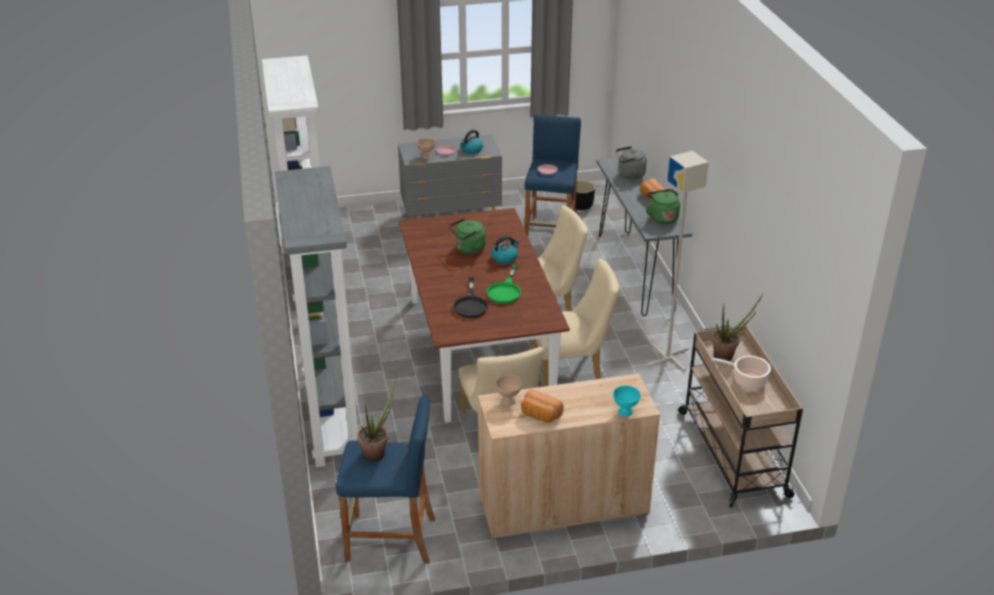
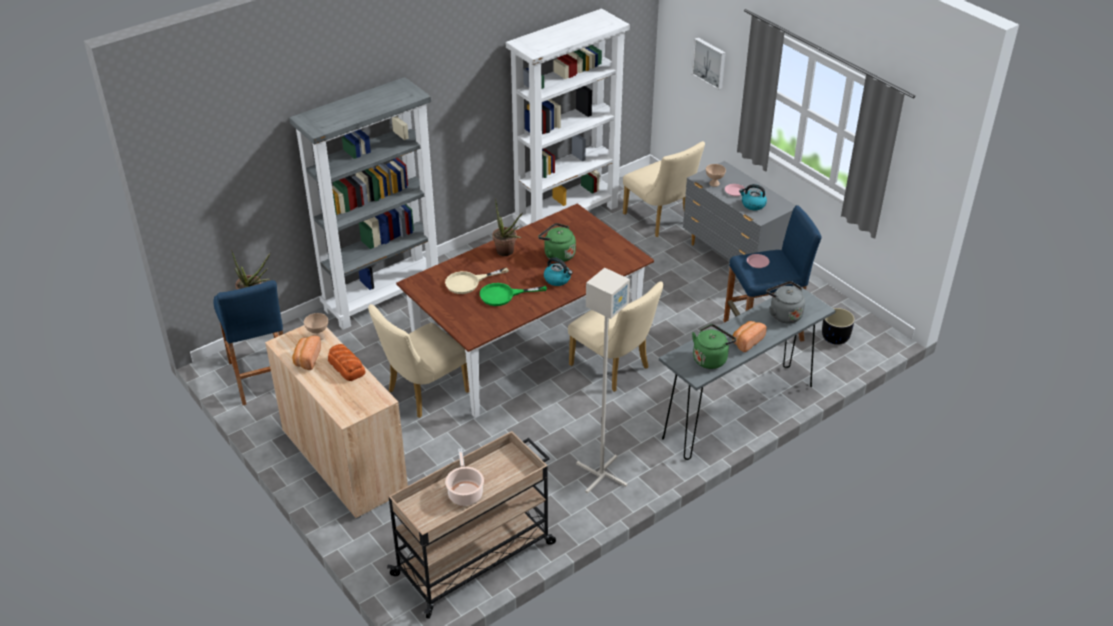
camera: 65 degrees right, 5 degrees up
(341, 70) = (710, 62): none -> picture
(471, 304) = (468, 282): black frying pan -> beige frying pan
(568, 392) = (346, 366): none -> bread
(571, 371) = (534, 413): beige chair -> beige chair (660, 220)
(625, 411) = (335, 407): turquoise bowl -> none
(727, 355) = (501, 469): potted plant -> potted plant (507, 253)

